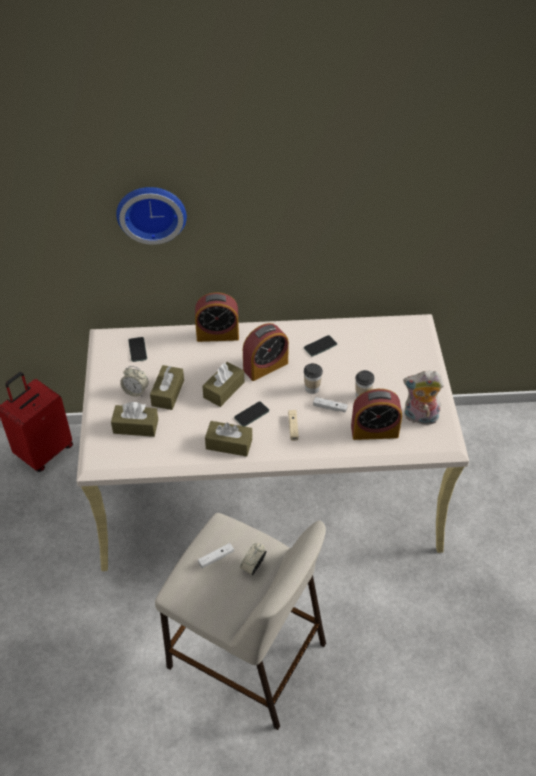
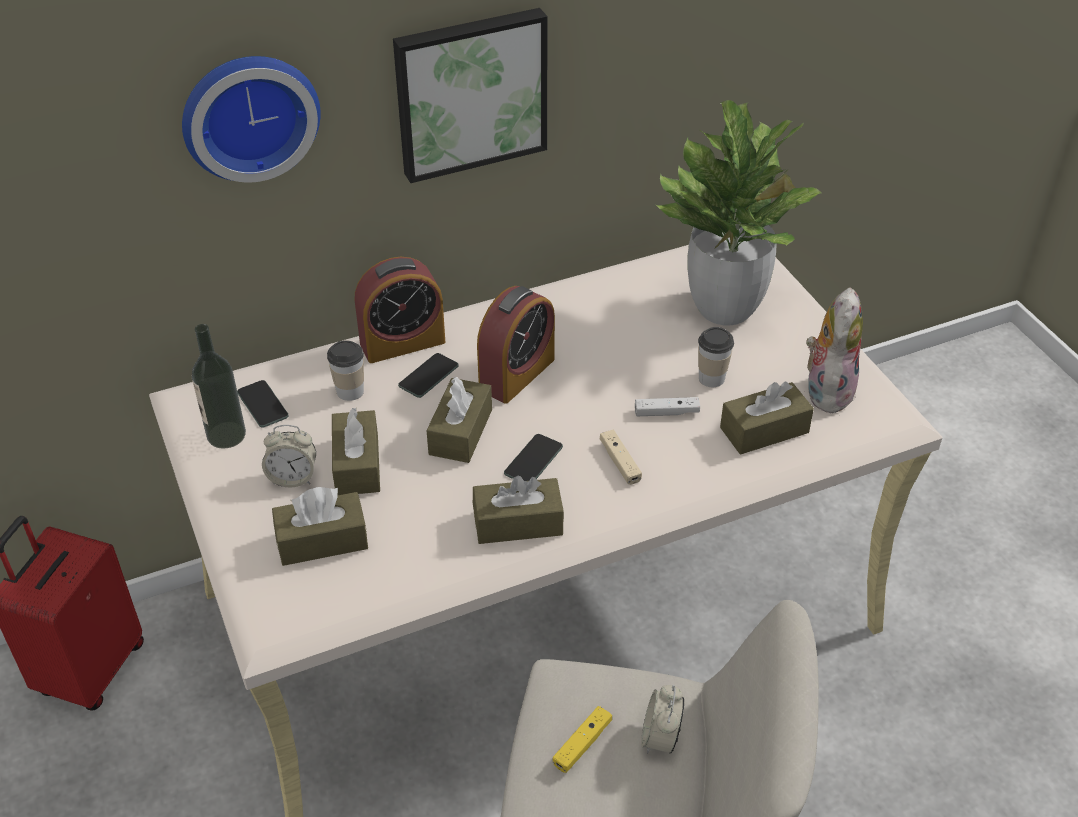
camera: 20 degrees left, 5 degrees down
(114, 361) = (226, 435): none -> bottle
(216, 558) = (582, 744): white game controller -> yellow game controller
(269, 219) = (470, 92): none -> picture
(312, 388) = (618, 389): cup -> cup (350, 391)
(320, 346) = (595, 318): phone -> phone (428, 376)
(374, 431) = (764, 430): alarm clock -> brown tissue box
(391, 358) = (725, 308): none -> potted plant
(419, 418) = (826, 389): plush toy -> plush toy turned 120 degrees clockwise

